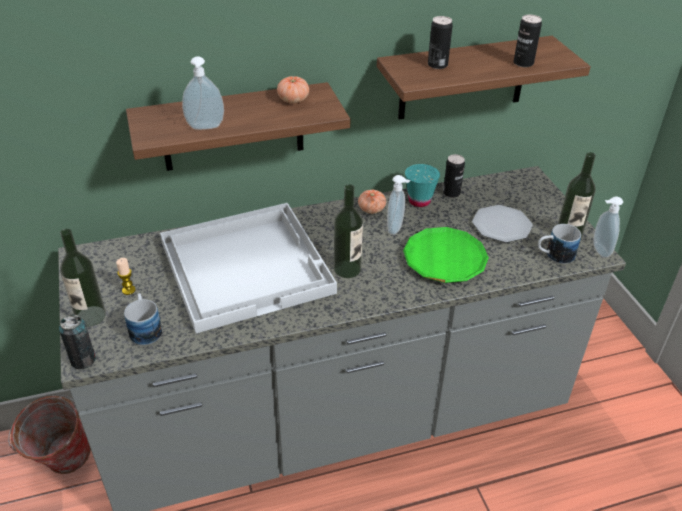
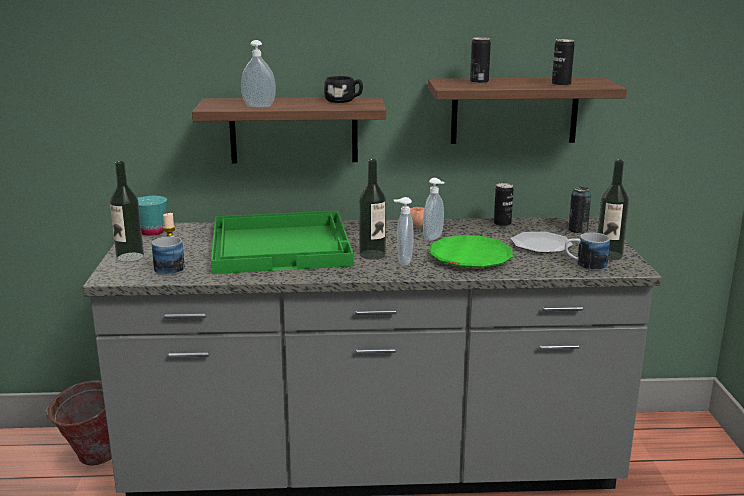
camera: 15 degrees right, 20 degrees down
(83, 360) = (108, 277): can -> can (578, 230)
(247, 266) = (281, 245): white tray -> green tray
(293, 100) = (344, 101): tomato -> black mug
(419, 201) = (467, 225): turquoise cup -> turquoise cup (152, 232)
(599, 251) = (635, 267): soap dispenser -> soap dispenser (402, 261)

